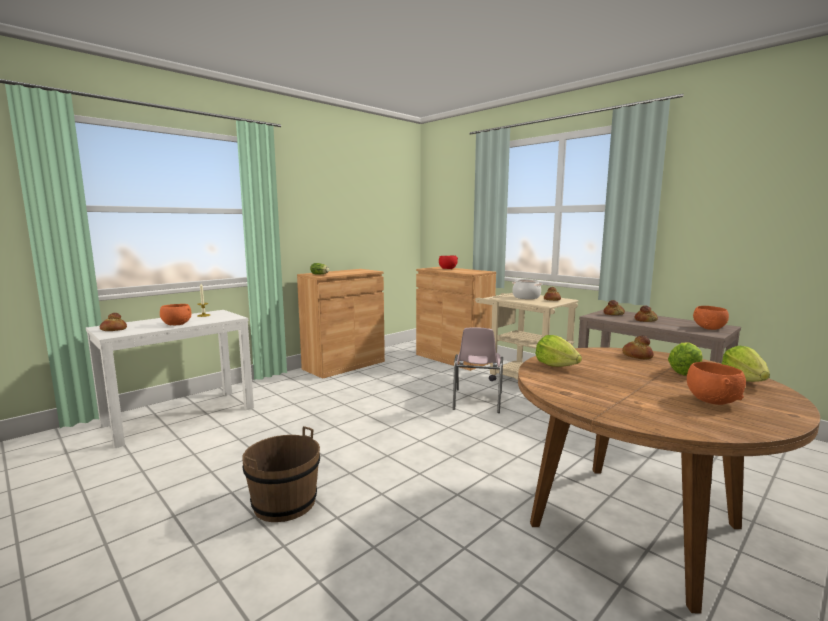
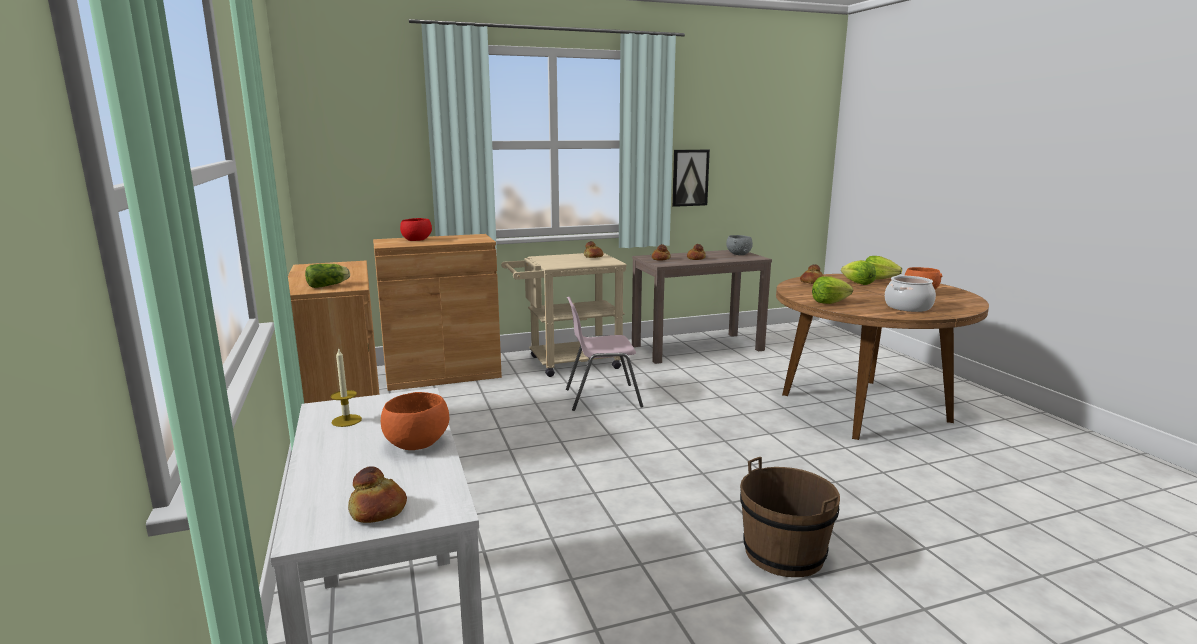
camera: 65 degrees left, 5 degrees up
(477, 401) = (601, 397): pink chair -> pink chair turned 135 degrees clockwise
(526, 297) = (563, 260): cooking pot -> cooking pot (908, 307)
(692, 241) = (690, 177): none -> picture
(709, 328) = (739, 254): orange bowl -> grey bowl

